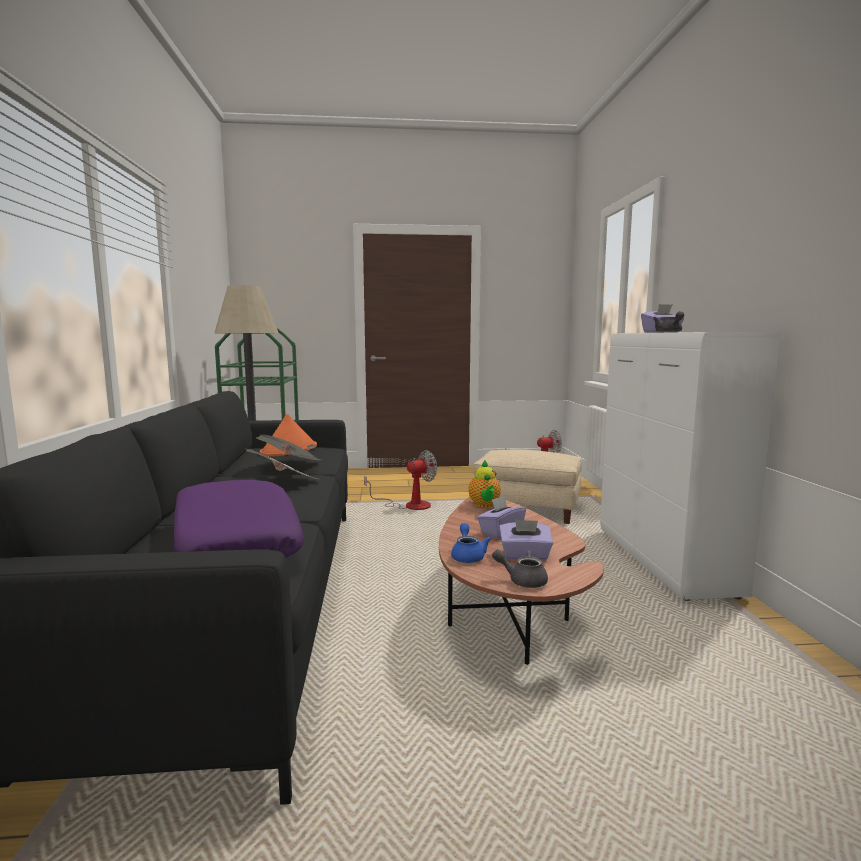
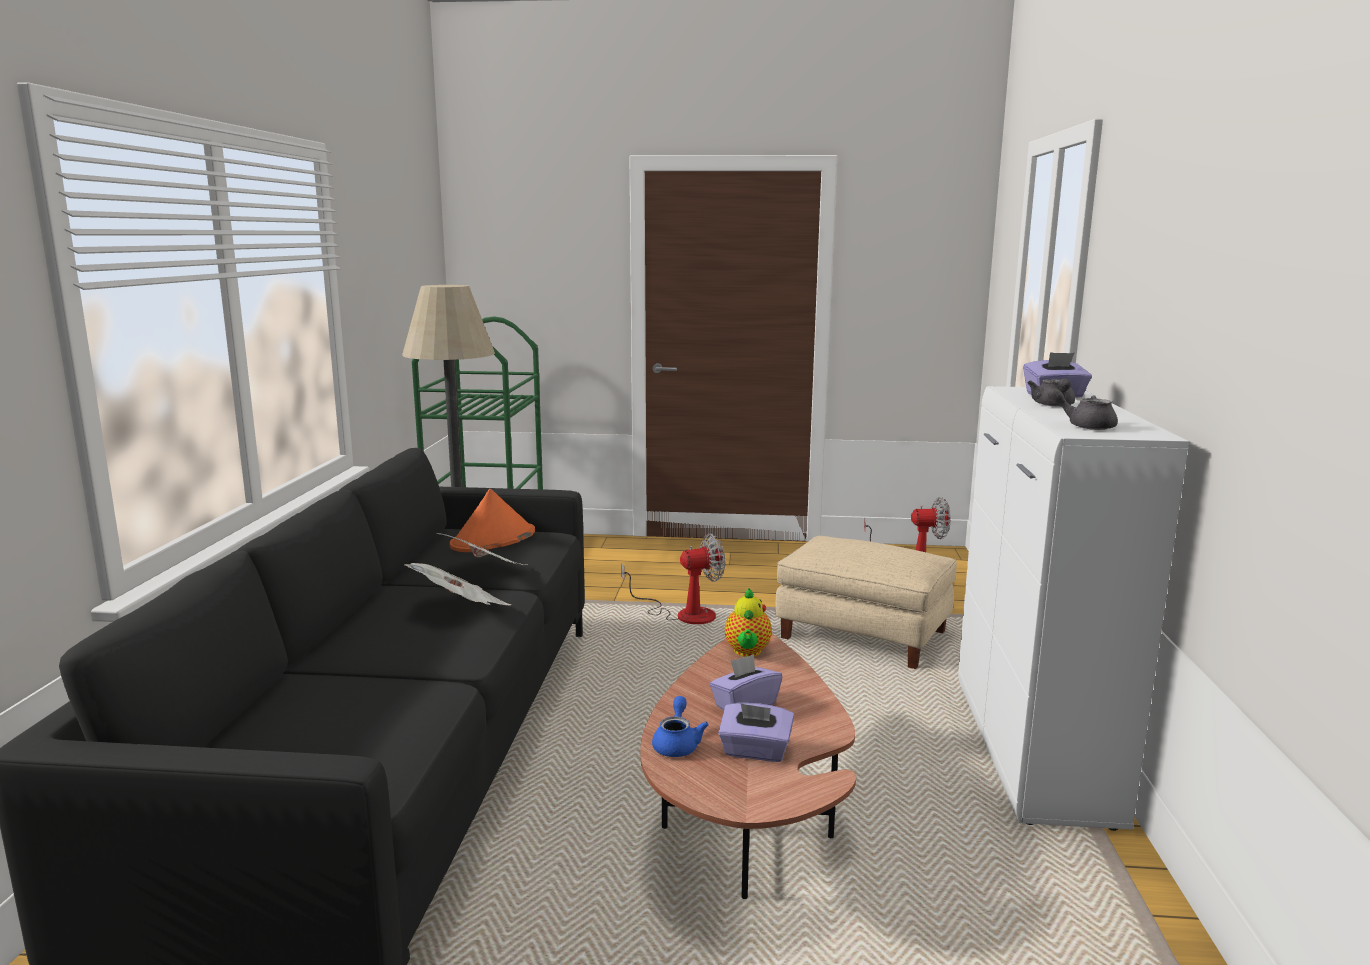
camera: 10 degrees right, 5 degrees up
(234, 541) = (361, 712): purple pillow -> none
(522, 580) = (729, 793): grey teapot -> grey teapot (1084, 426)

